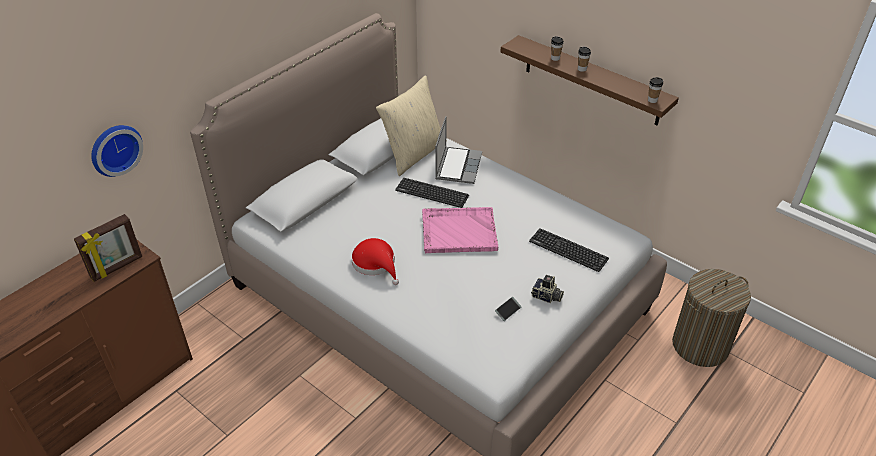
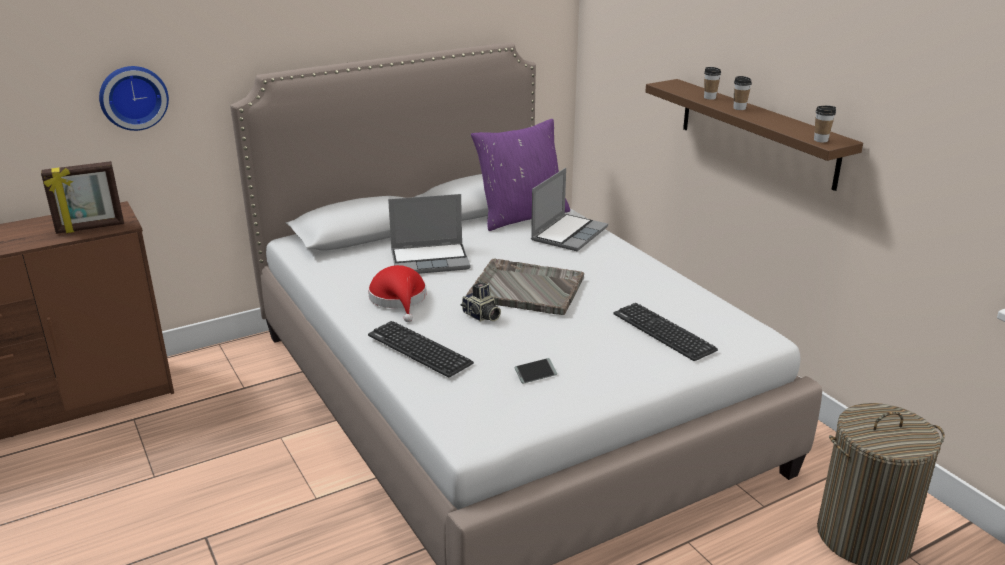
camera: 20 degrees right, 15 degrees down
(374, 217) = (431, 260): none -> laptop
(413, 153) = (521, 216): beige pillow -> purple pillow
(432, 193) = (518, 251): keyboard -> keyboard (419, 349)
(458, 231) = (525, 289): pink tray -> grey tray
(546, 297) = (600, 372): camera -> camera (481, 316)

